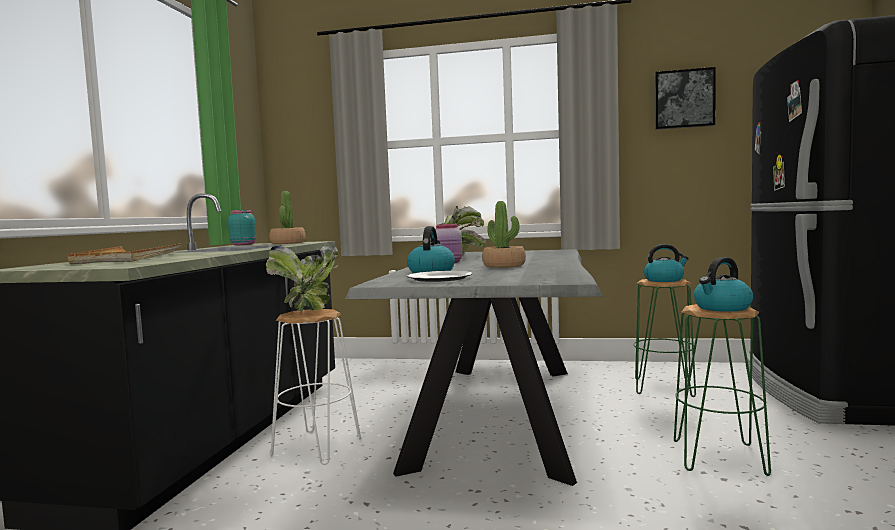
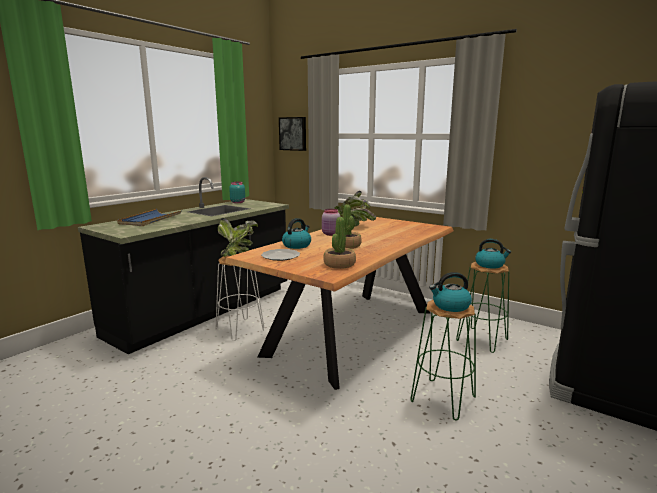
camera: 25 degrees right, 10 degrees up
(128, 258) = (150, 220): beige tray -> blue tray
(287, 243) = (259, 204): potted plant -> potted plant (339, 264)
(499, 412) = (352, 332): grey dining table -> brown dining table
(683, 99) = (556, 115): picture -> picture (293, 133)

